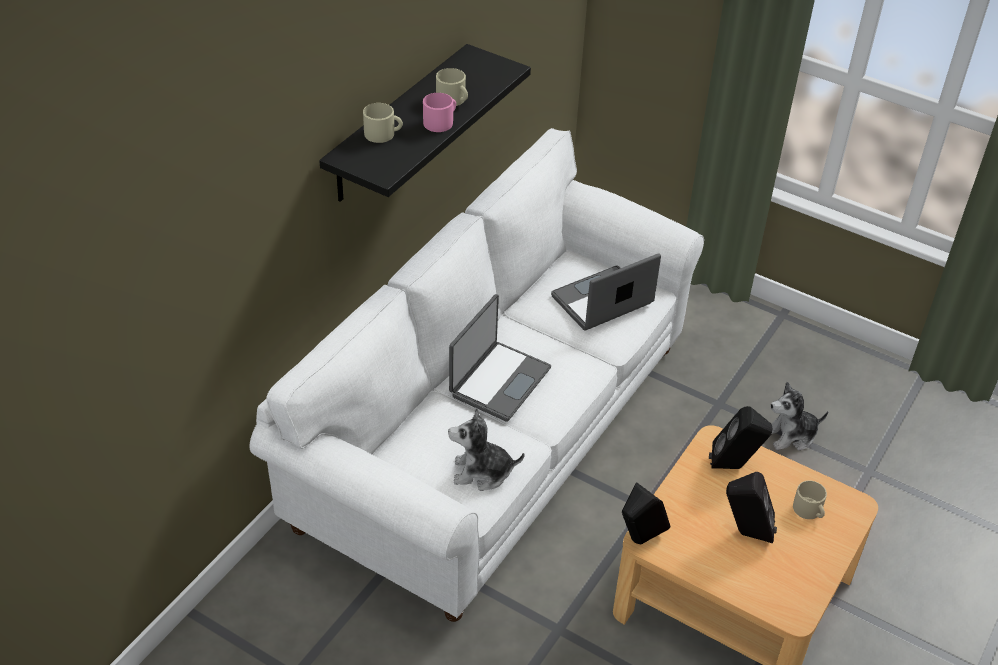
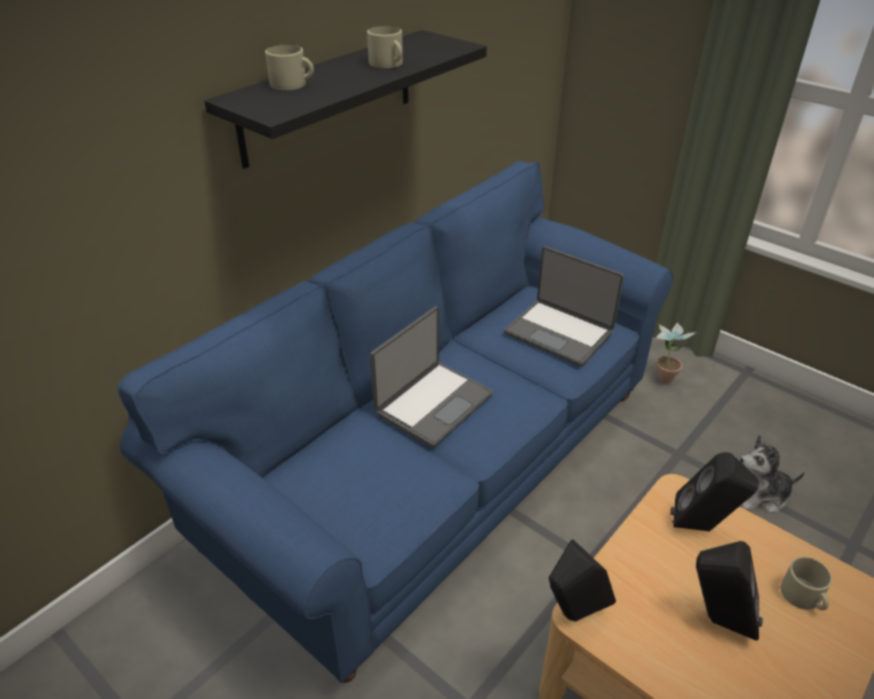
camera: 10 degrees right, 5 degrees down
(441, 122) = (366, 78): pink mug -> none
(482, 472) = (389, 505): plush toy -> none
(494, 436) = (436, 466): white sofa -> blue sofa
(603, 301) = (559, 333): laptop -> laptop turned 120 degrees counterclockwise
(702, 326) = (664, 376): none -> potted plant

